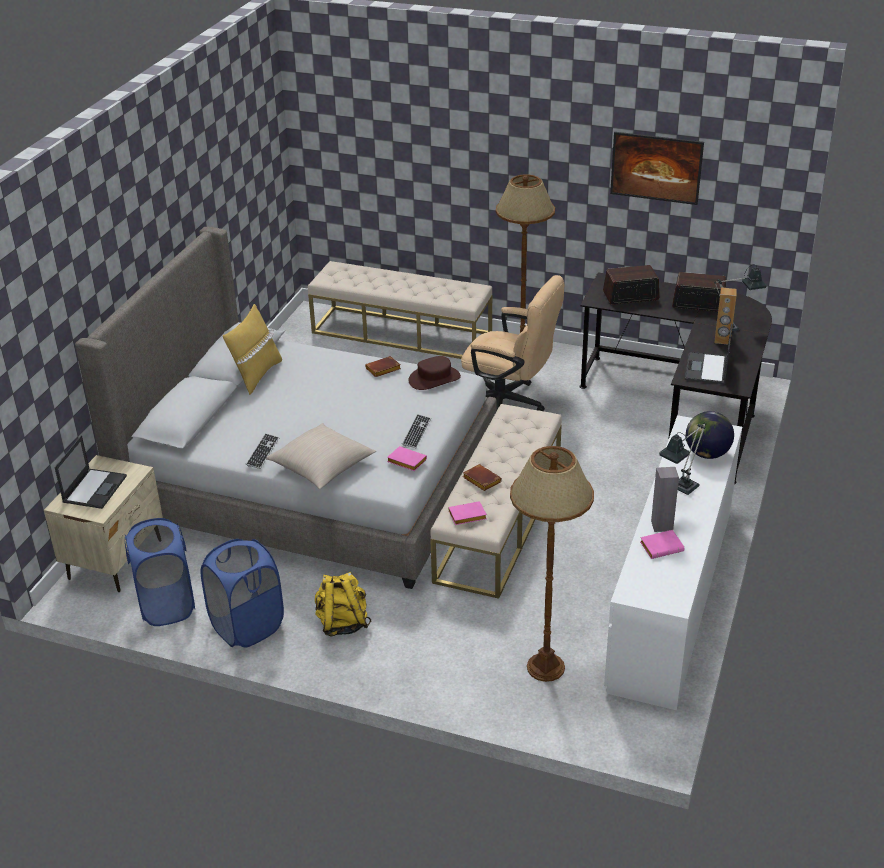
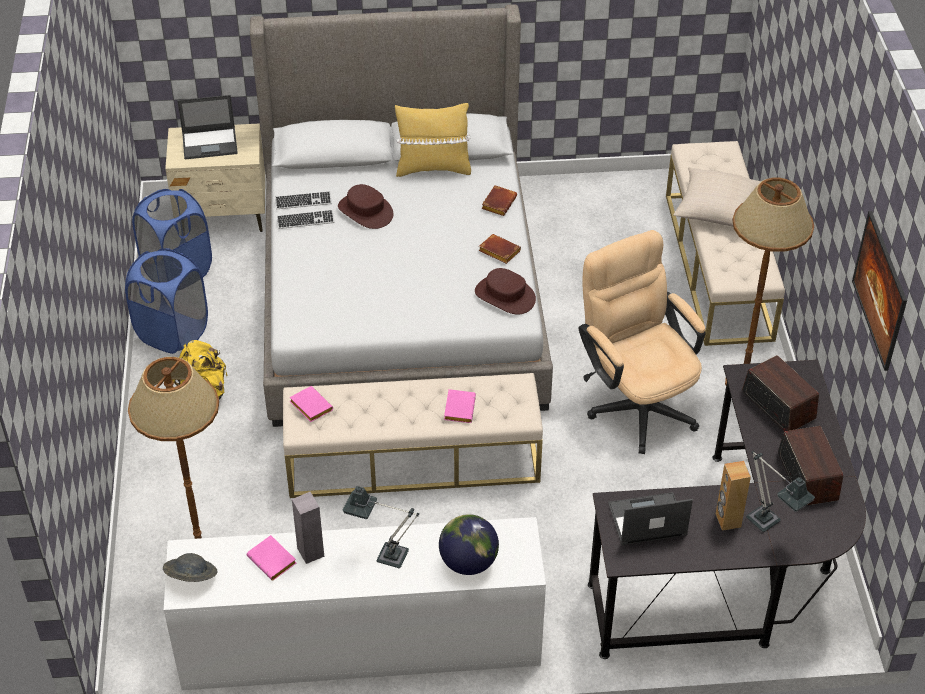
camera: 65 degrees right, 10 degrees up
(280, 419) = (366, 211): none -> brown hat
(322, 467) = (302, 268): beige pillow -> beige pillow (718, 210)
(405, 462) = (338, 322): pink book -> pink book (458, 408)
(416, 432) = (395, 314): keyboard -> keyboard (303, 201)
(480, 480) = (377, 398): brown book -> brown book (498, 202)
(509, 404) = (636, 402): beige office chair -> beige office chair turned 150 degrees clockwise
(659, 595) = (191, 577): none -> grey hat

